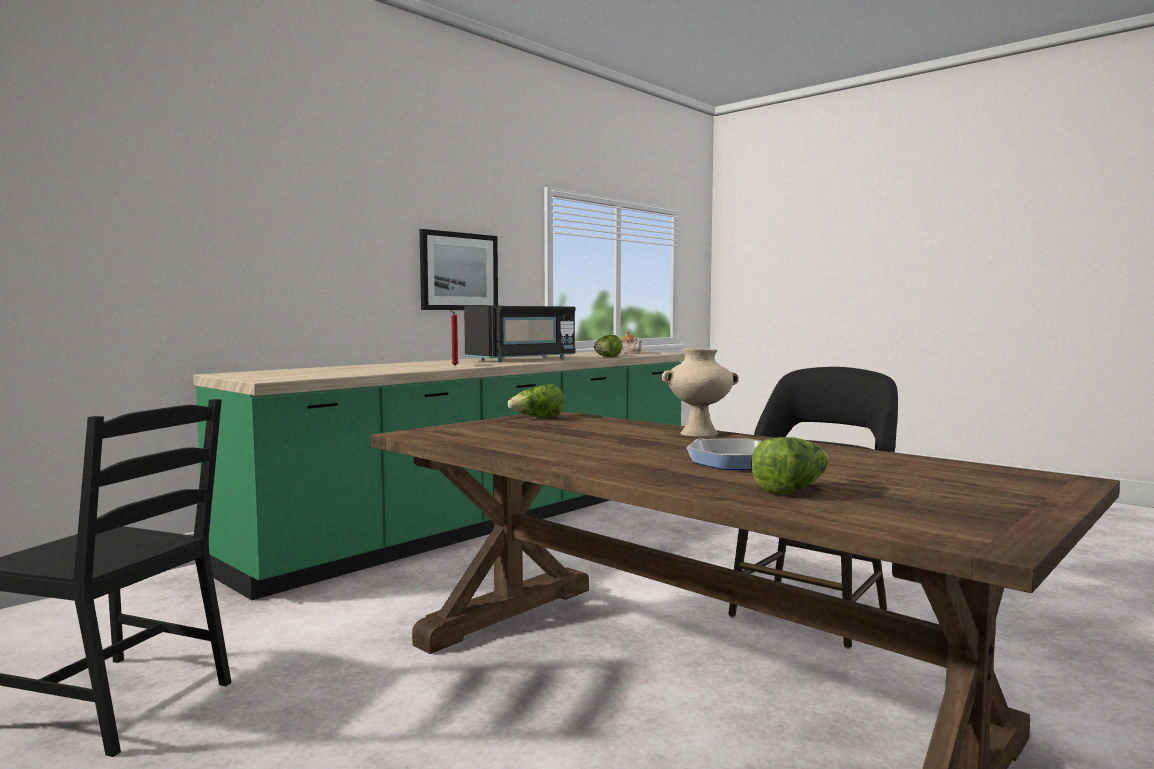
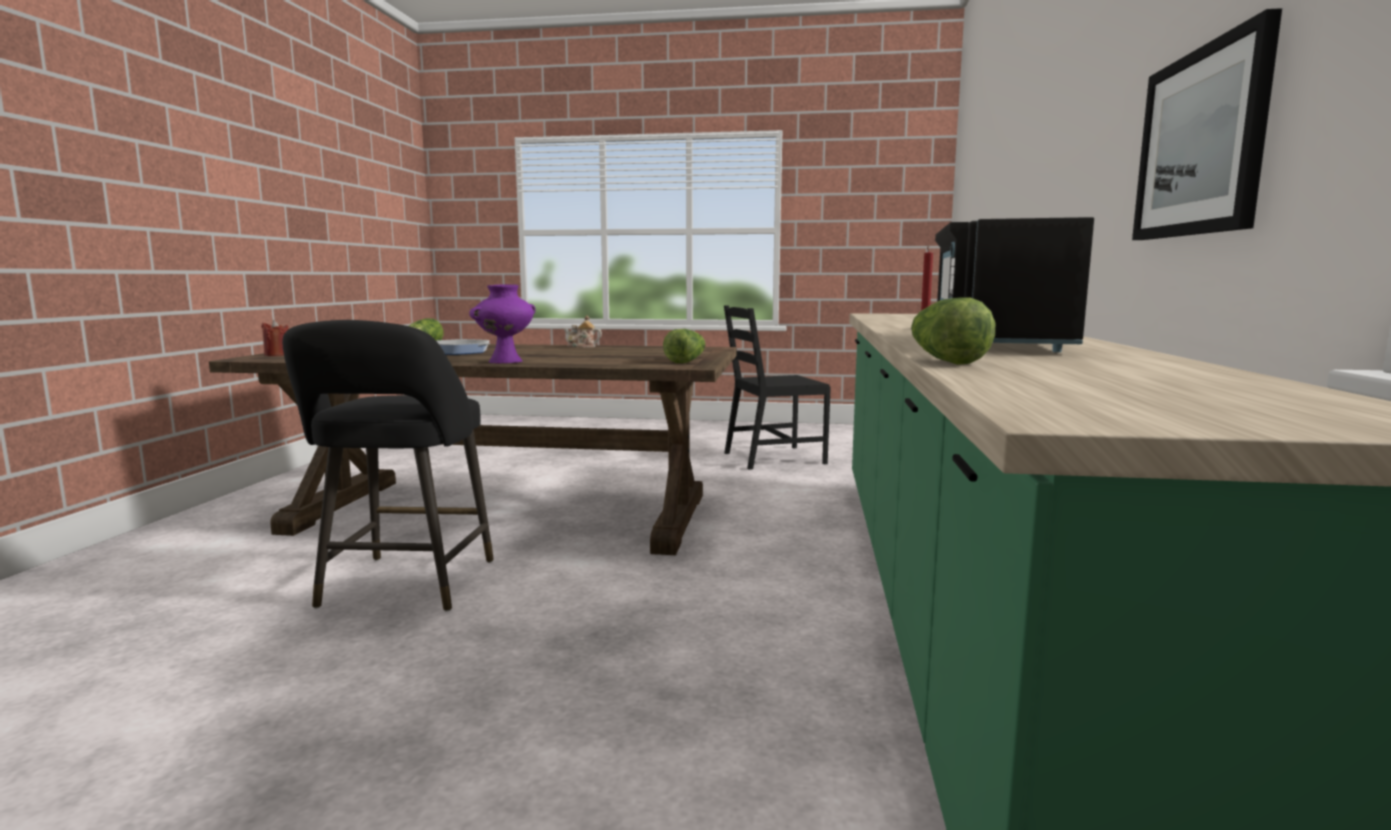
camera: 145 degrees right, 5 degrees up
(631, 353) = (1140, 398): teapot -> teapot (582, 346)
(699, 433) = (505, 362): beige vase -> purple vase
(1040, 487) = (277, 355): none -> red candle

